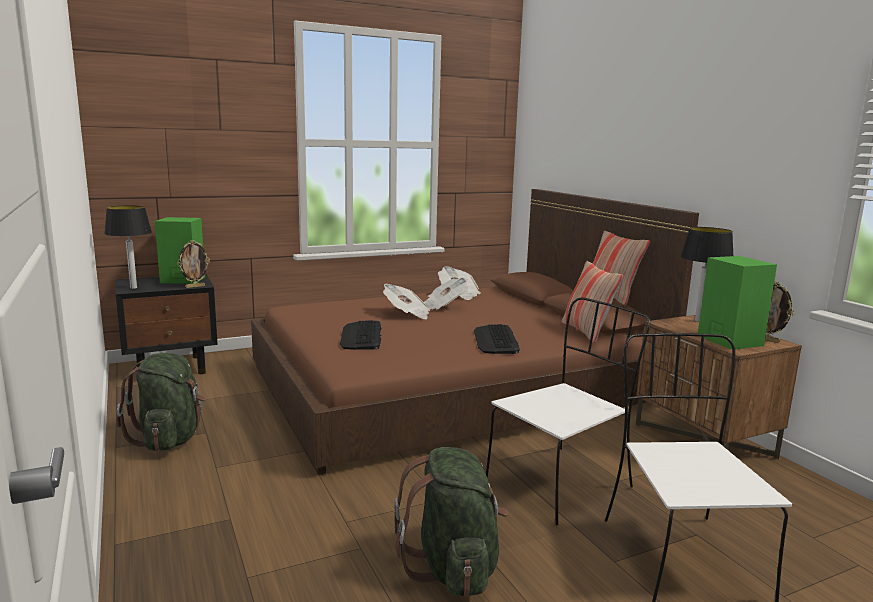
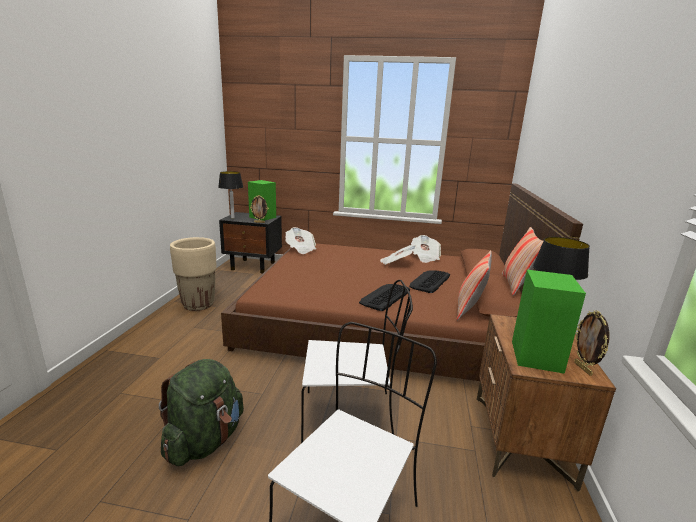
camera: 35 degrees right, 5 degrees up
(169, 439) = (198, 304): green backpack -> beige planter
(361, 336) = (307, 272): keyboard -> keyboard (429, 281)
(407, 314) = (362, 263): newspaper -> newspaper (300, 249)

